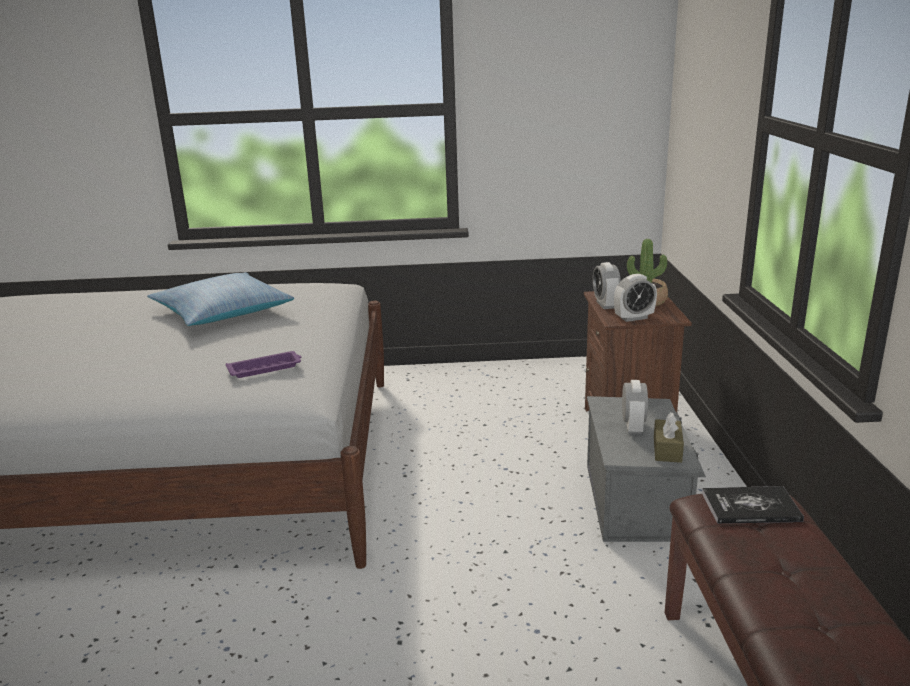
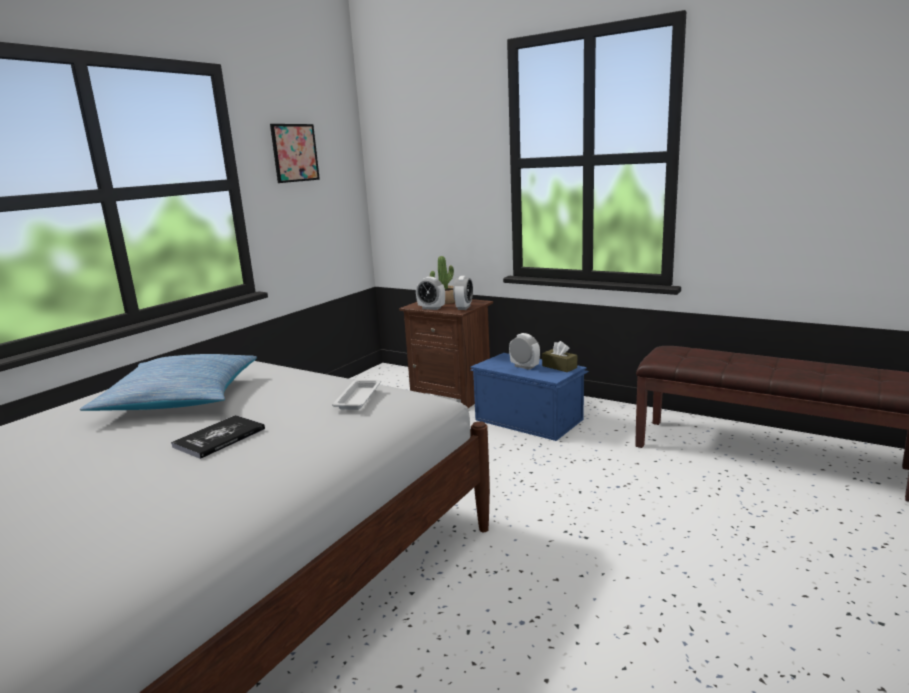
camera: 55 degrees left, 5 degrees down
(266, 368) = (358, 398): purple tray -> white tray
(545, 73) = (295, 153): none -> picture
(637, 500) = (529, 419): grey storage box -> blue storage box
(750, 507) = (671, 352): book -> book (219, 438)

